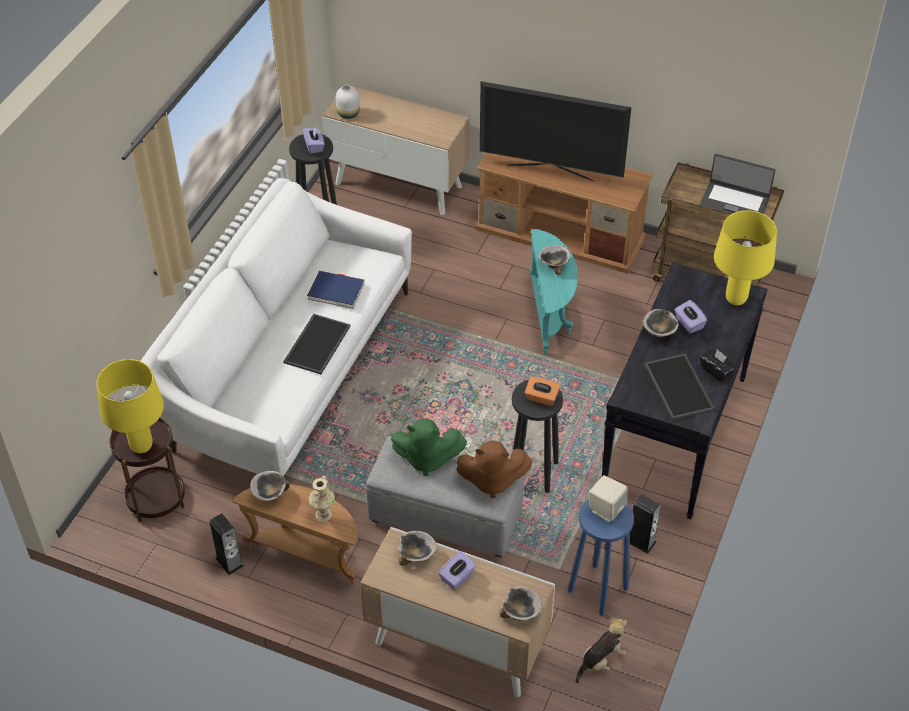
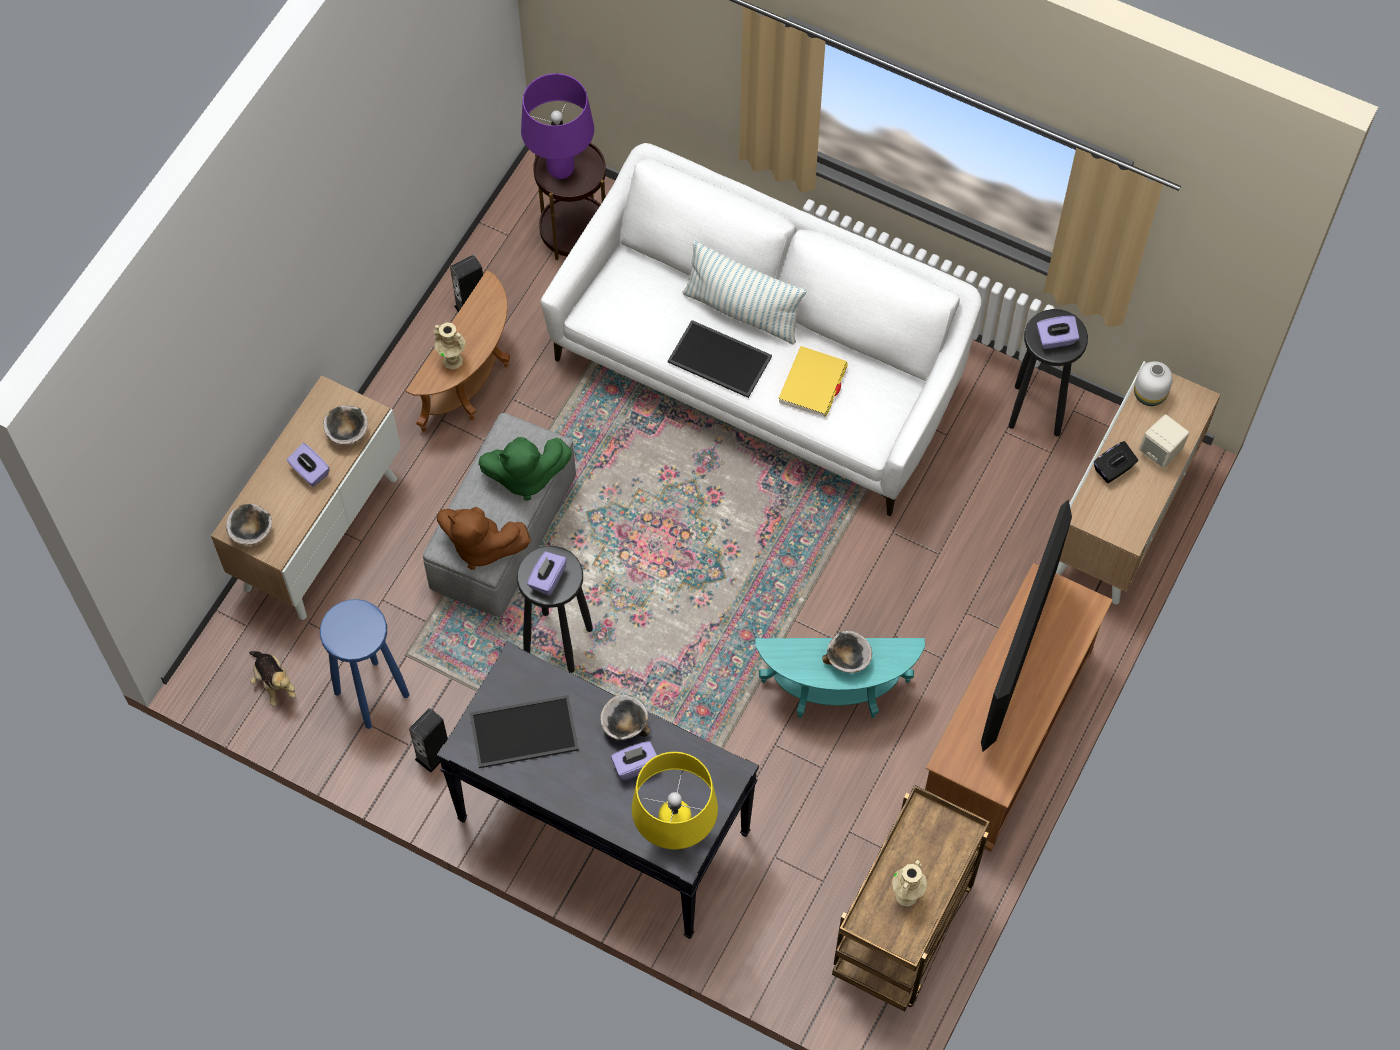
camera: 95 degrees right, 15 degrees up
(142, 445) = (561, 170): yellow table lamp -> purple table lamp
(269, 494) = (490, 307): bowl -> none
(272, 335) = (742, 311): none -> pillow
(336, 291) = (813, 384): blue book -> yellow book
(427, 459) = (525, 477): green plush toy -> green plush toy turned 105 degrees counterclockwise
(492, 480) = (481, 546): brown plush toy -> brown plush toy turned 75 degrees counterclockwise
(541, 398) = (547, 579): orange tissue box -> purple tissue box
(606, 509) = (362, 629): beige speaker -> beige speaker (1160, 452)
(716, 371) = (545, 784): black tissue box -> black tissue box (1113, 469)
(734, 201) = (907, 895): laptop -> beige vase

